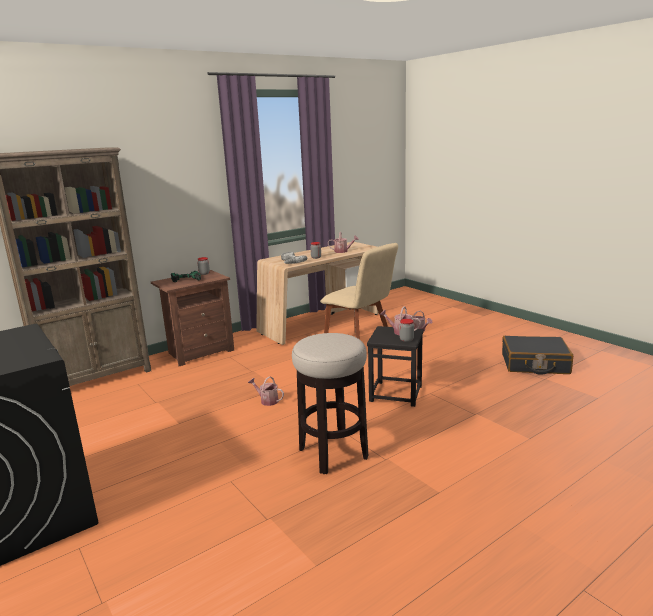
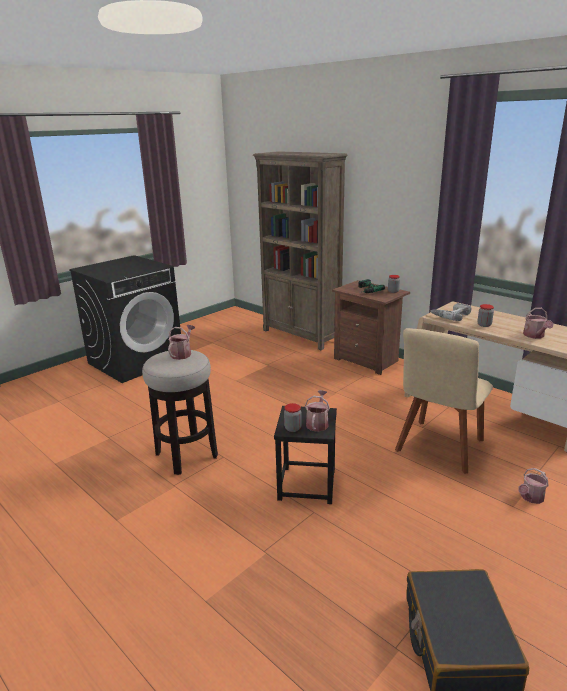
camera: 80 degrees right, 5 degrees up
(267, 400) = (277, 409): watering can -> watering can (182, 353)

